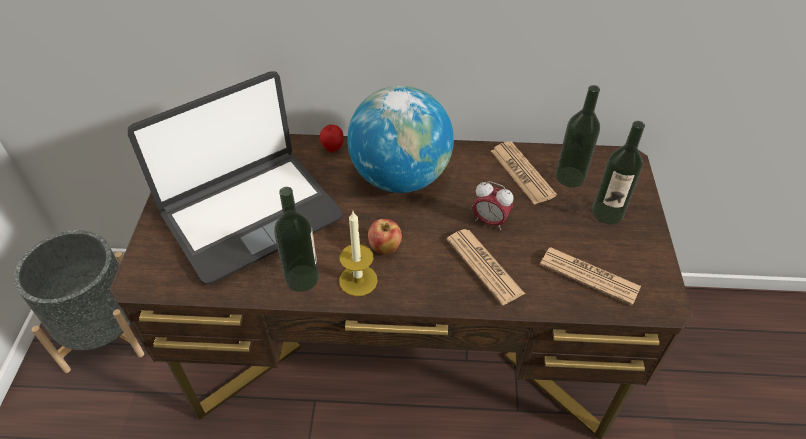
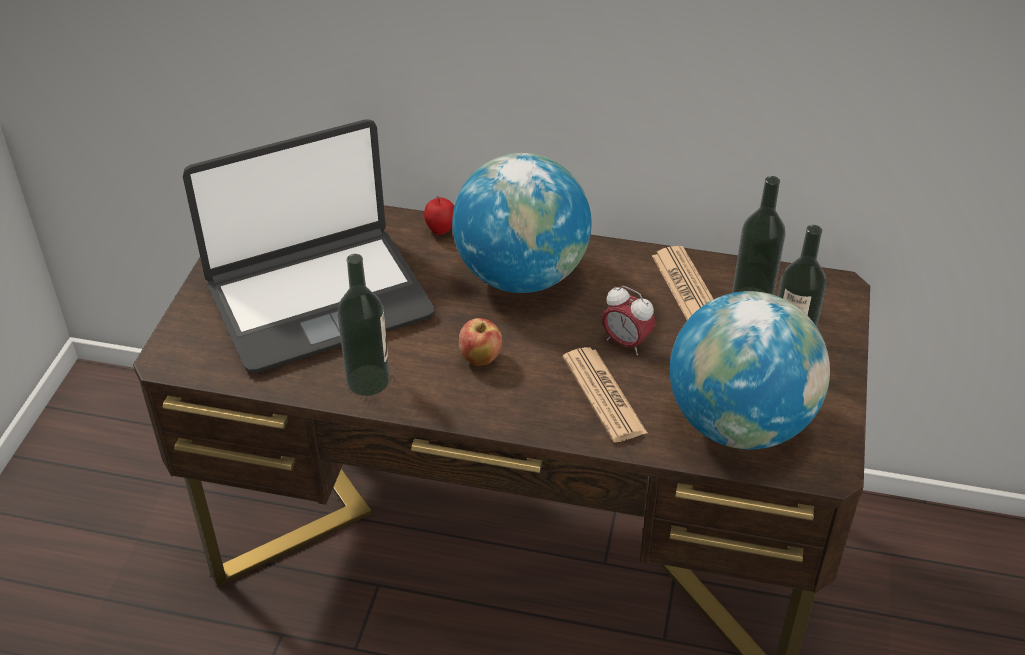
camera: 10 degrees right, 5 degrees down
(105, 332) = (109, 459): grey planter -> none
(358, 280) = (437, 391): candle -> none
(589, 276) = (739, 423): newspaper -> globe

